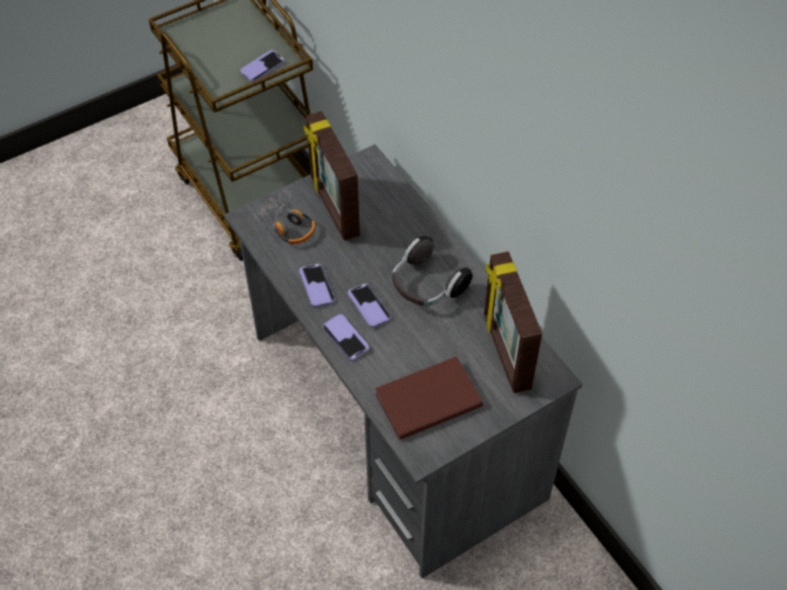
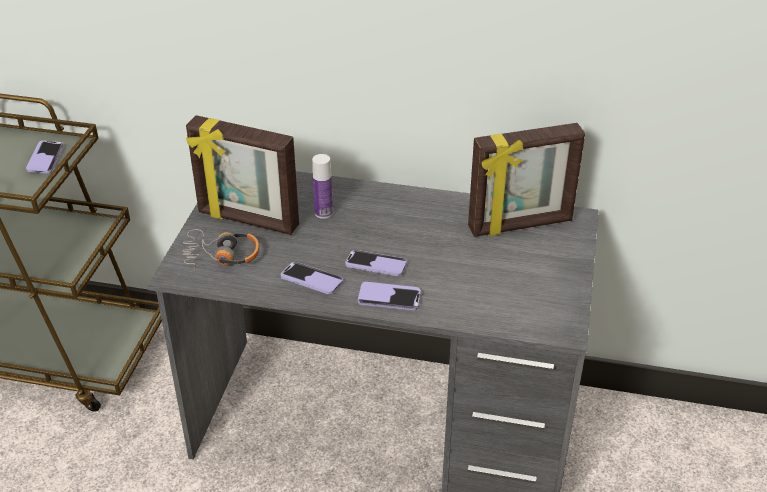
camera: 45 degrees left, 15 degrees down
(387, 238) = (323, 213): none -> bottle
(426, 286) = (402, 223): headphones -> none
(426, 399) = (511, 292): brown book -> none
(505, 352) = (520, 225): picture frame -> picture frame turned 45 degrees counterclockwise

